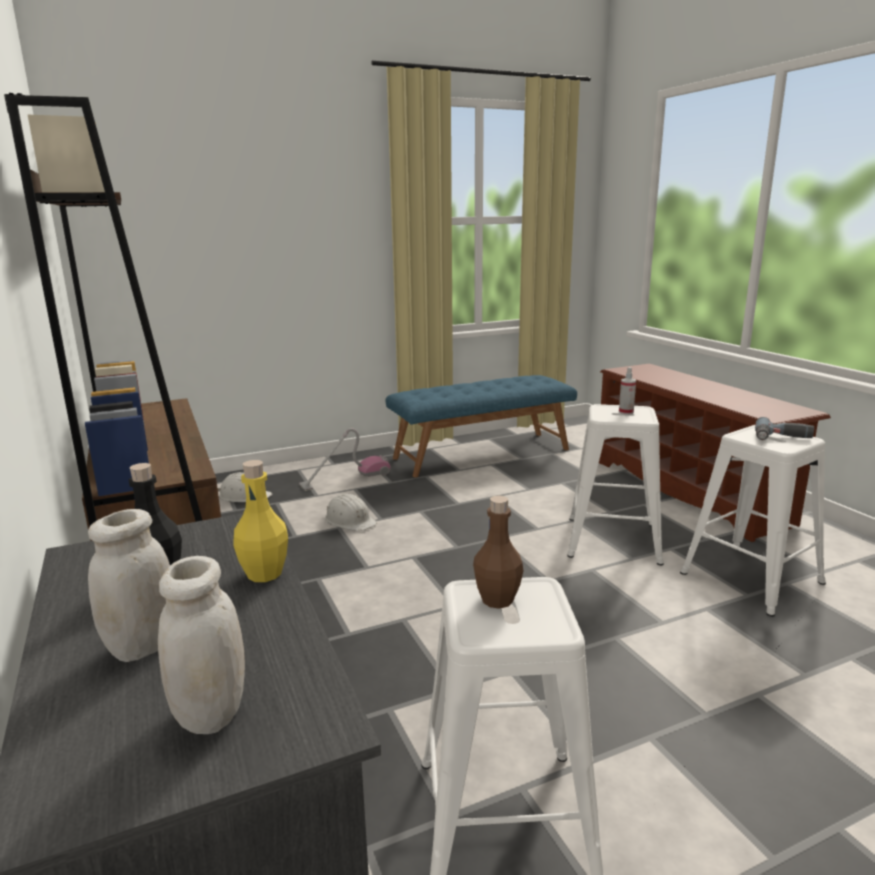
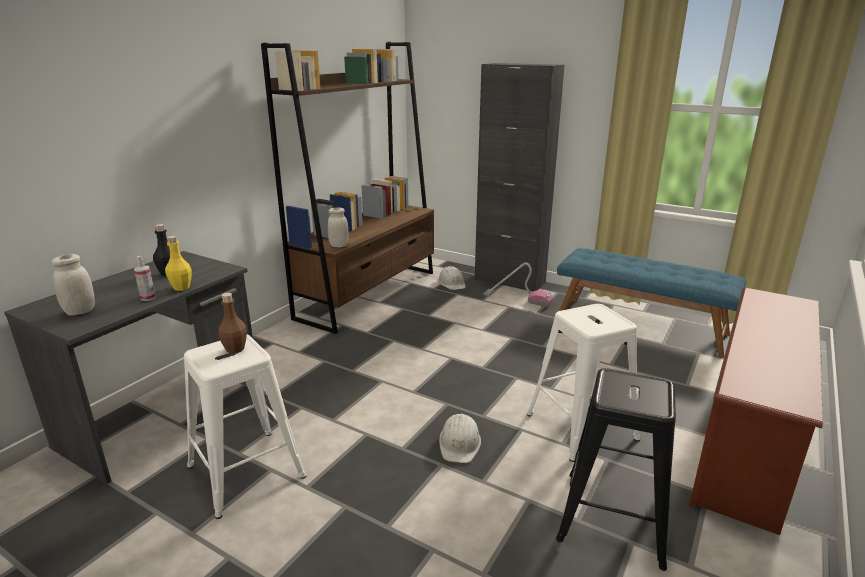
camera: 55 degrees right, 5 degrees up
(143, 646) = (118, 289): white jar -> white jar (339, 245)
(301, 468) = (509, 281): none -> black cabinet
(350, 520) = (467, 322): white hard hat -> white hard hat (460, 443)
(626, 412) = (601, 319): spray bottle -> spray bottle (148, 298)
(753, 578) = (614, 518): white stool -> black stool
(782, 438) = (638, 396): power drill -> none

